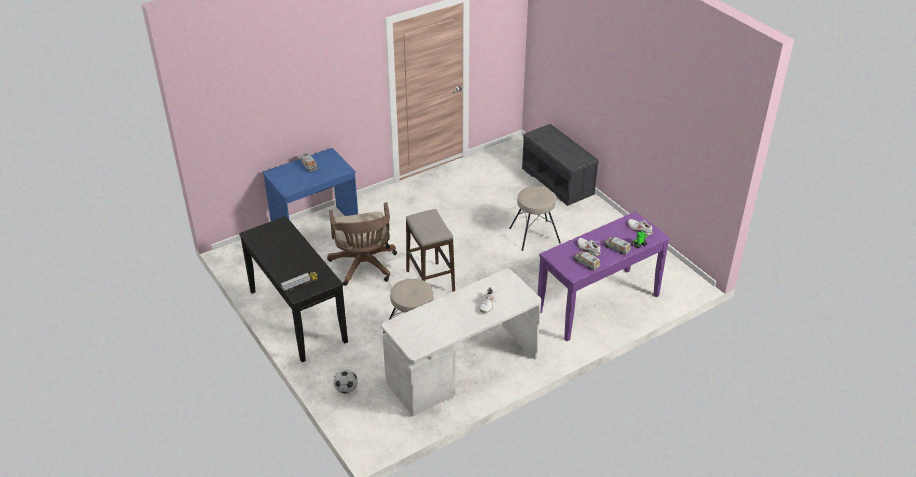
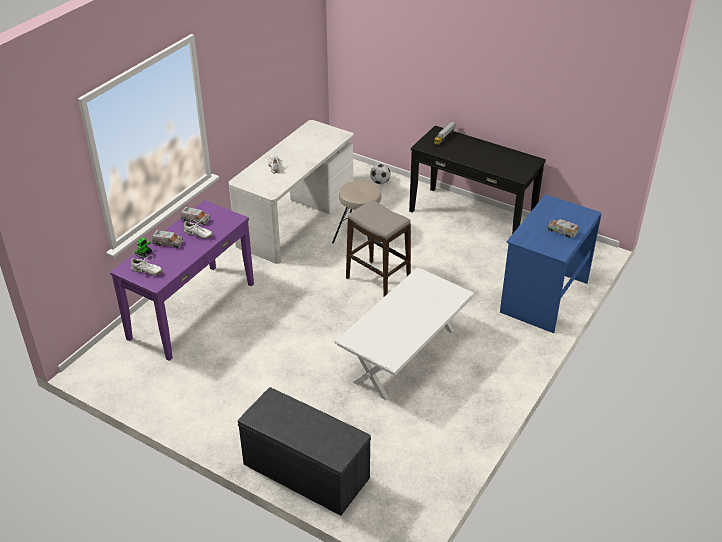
camera: 155 degrees right, 0 degrees up
(364, 267) = (455, 275): brown office chair -> none
(452, 223) = (405, 355): none -> white coffee table
(534, 235) = (297, 370): beige stool -> none

